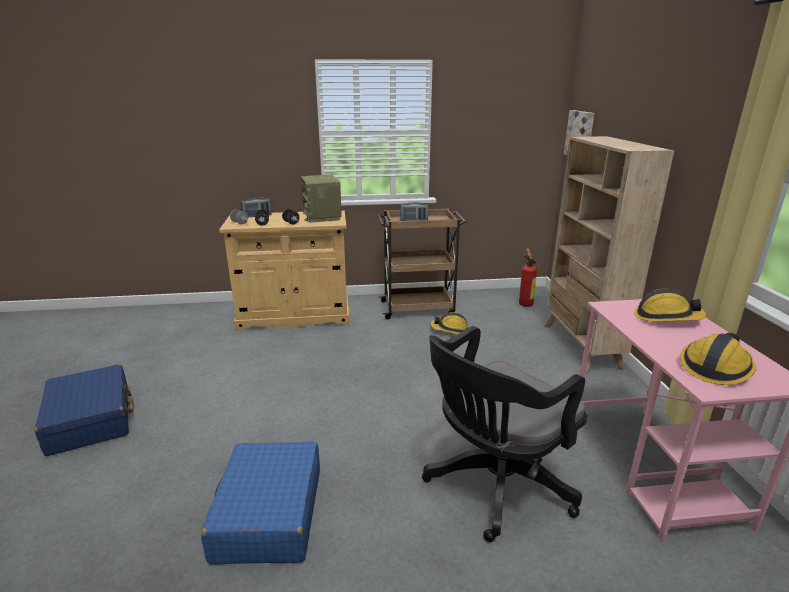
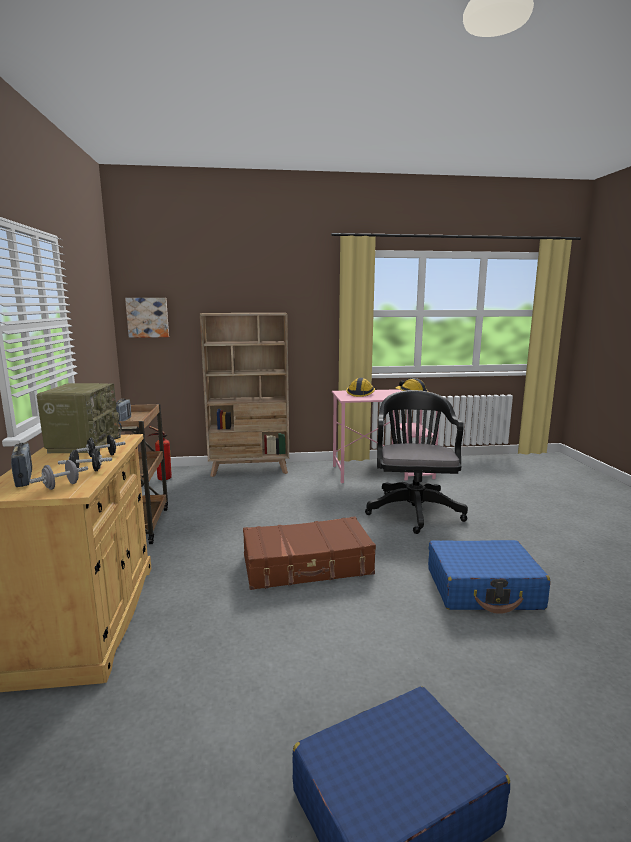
camera: 90 degrees left, 10 degrees down
(322, 216) = (84, 444): radio -> radio turned 75 degrees counterclockwise
(342, 391) = (307, 565): none -> brown suitcase
(450, 330) = (199, 511): hard hat -> none
(494, 485) = (413, 509): black office chair -> black office chair turned 135 degrees counterclockwise

